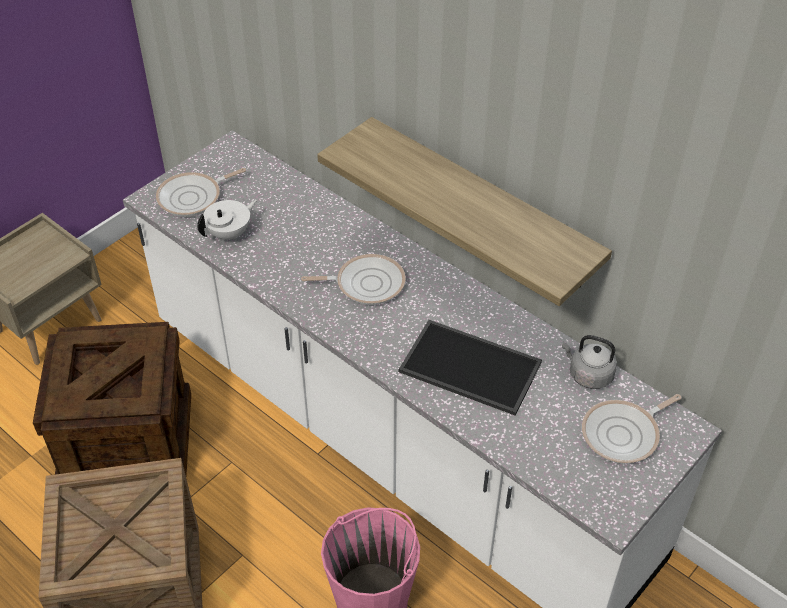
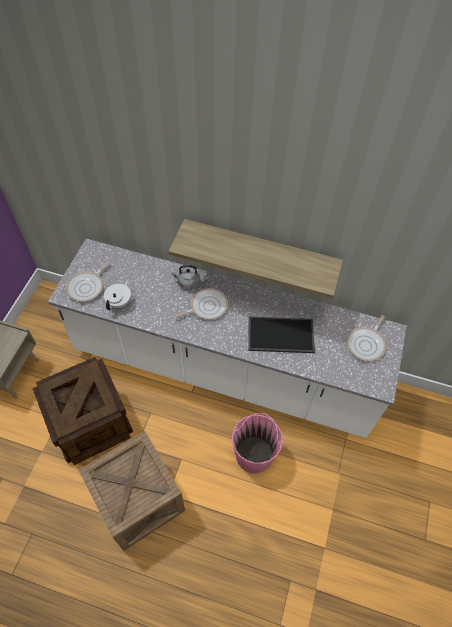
camera: 25 degrees left, 10 degrees up
(588, 375) = (336, 318): grey kettle -> grey kettle (187, 283)

